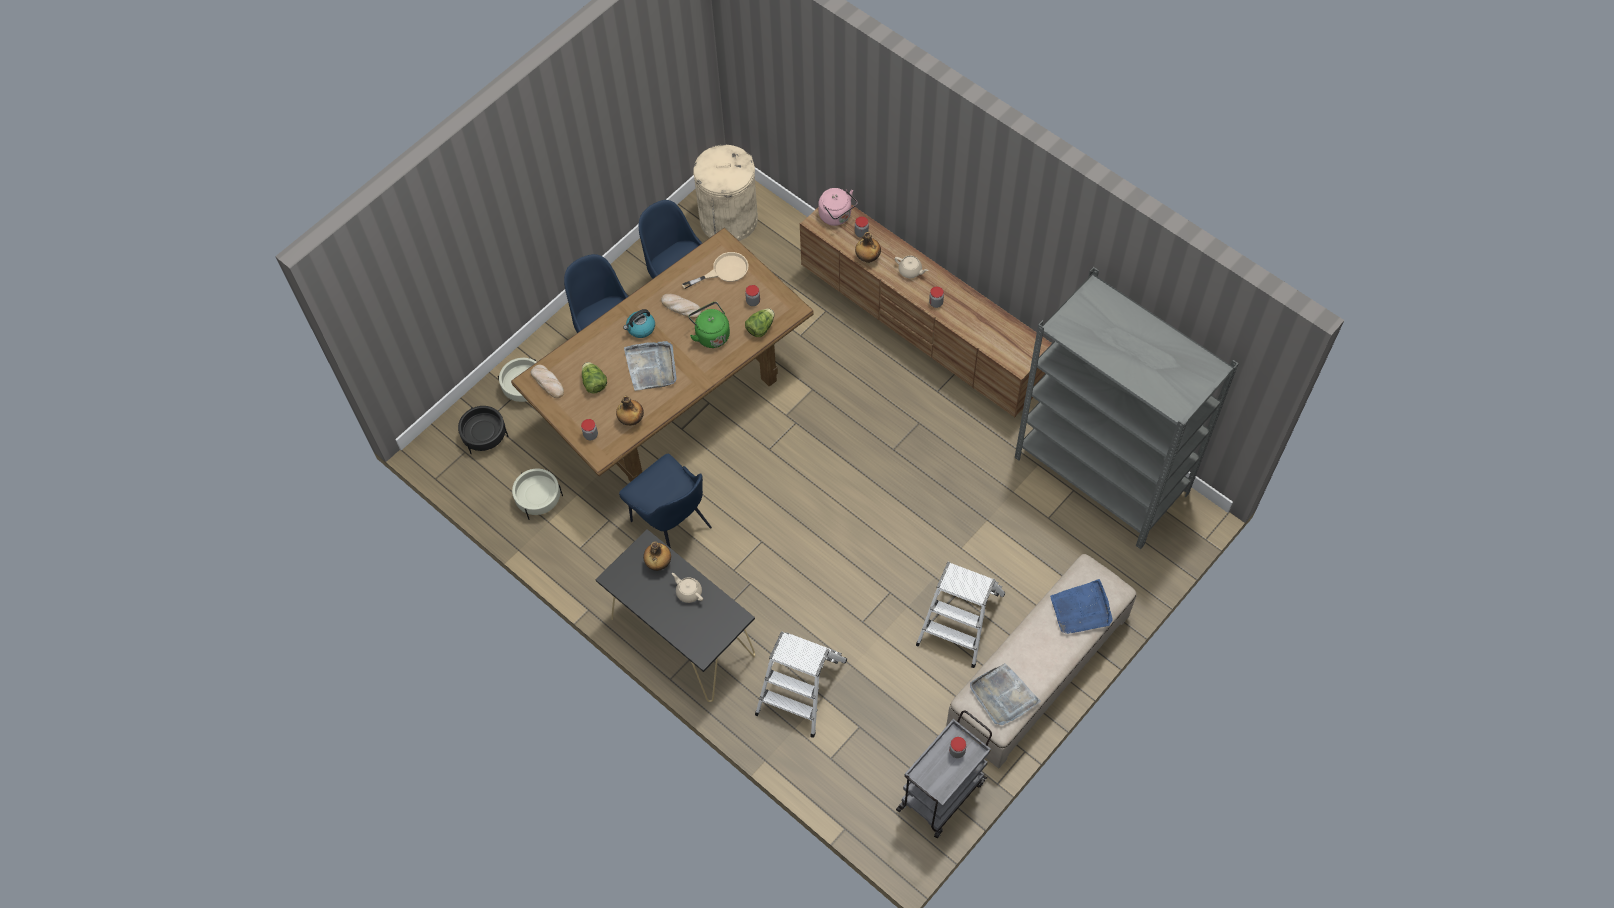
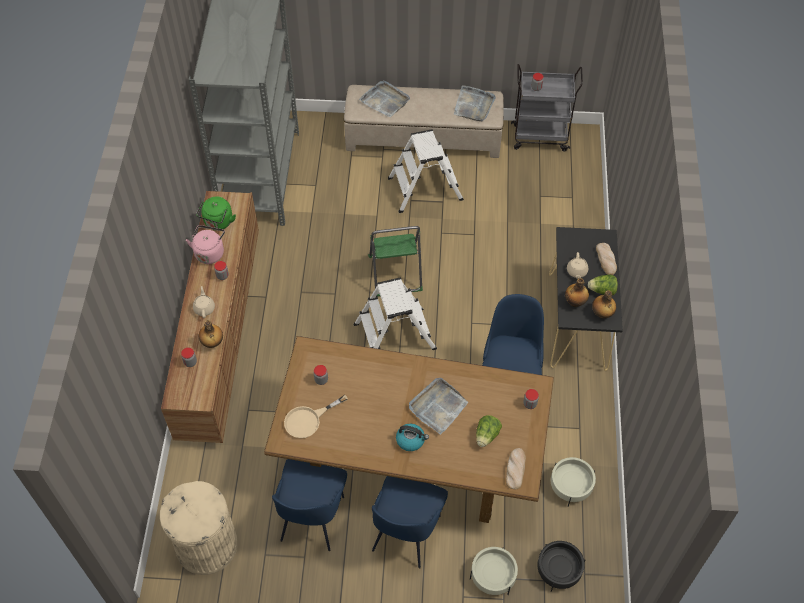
camera: 130 degrees left, 5 degrees down
(631, 420) = (493, 387): bottle -> bottle (601, 314)
(680, 307) = (367, 426): bread -> bread (606, 260)
(711, 334) = (375, 387): green kettle -> green kettle (218, 223)
(724, 271) = (308, 420): beige frying pan -> beige frying pan turned 60 degrees counterclockwise
(760, 328) = (341, 358): lettuce -> lettuce (602, 290)
(801, 686) = (545, 238): white step ladder -> white step ladder (395, 336)
(837, 216) = (185, 390): pink kettle -> pink kettle (210, 252)
(872, 514) = (395, 275): none -> green step ladder
(1081, 609) = (385, 100): blue tray -> grey tray

